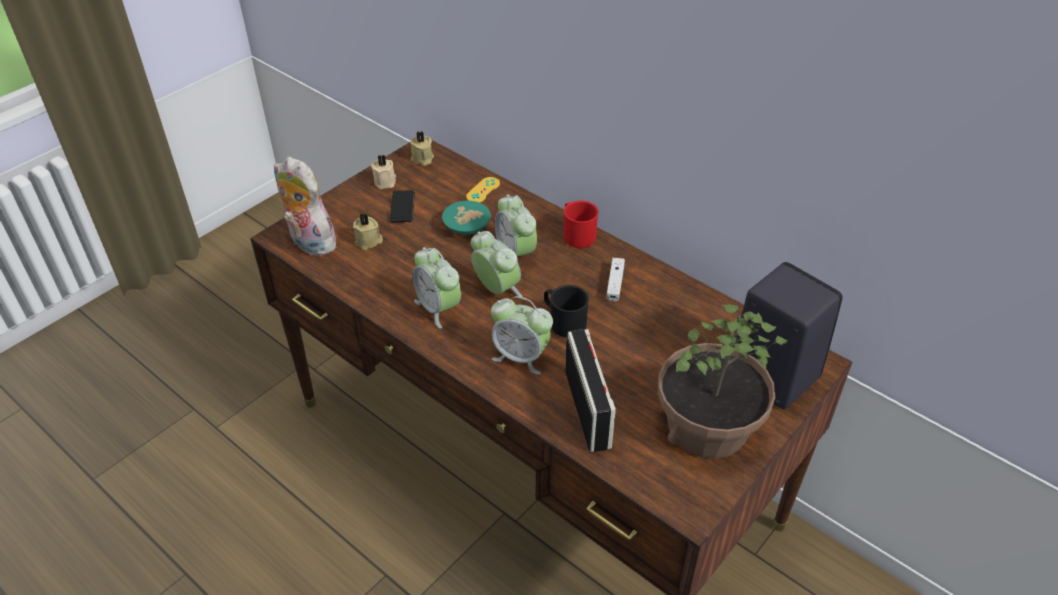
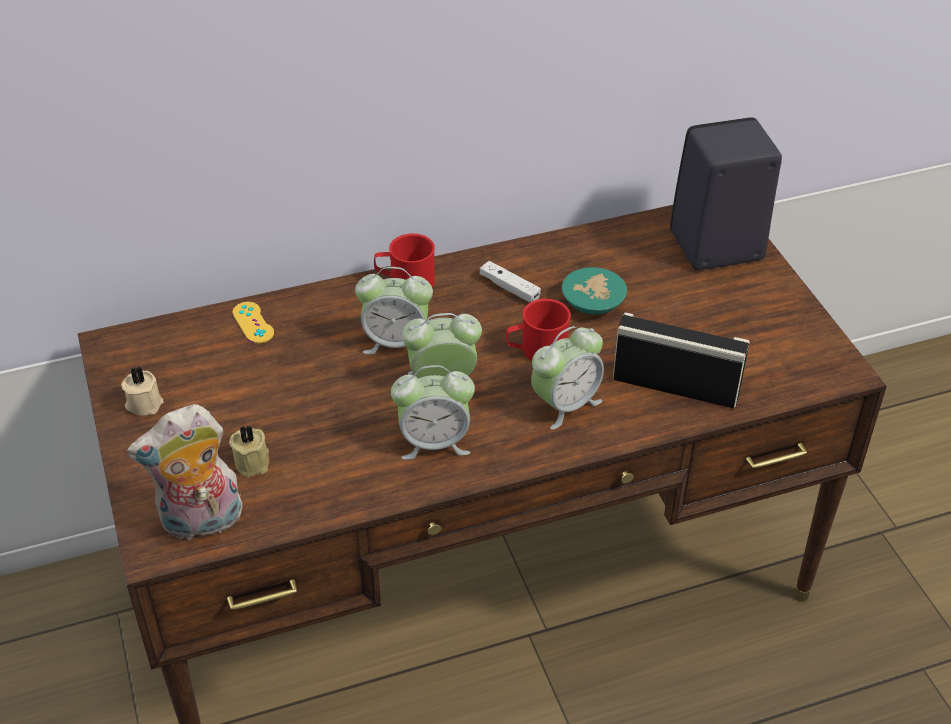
camera: 60 degrees left, 0 degrees up
(402, 207) = (214, 406): phone -> none
(422, 159) = (133, 352): beige candle -> none
(468, 227) = (310, 361): turquoise bowl -> turquoise bowl (593, 301)
(563, 321) = (536, 350): black mug -> red mug
(706, 426) = (750, 315): potted plant -> none

